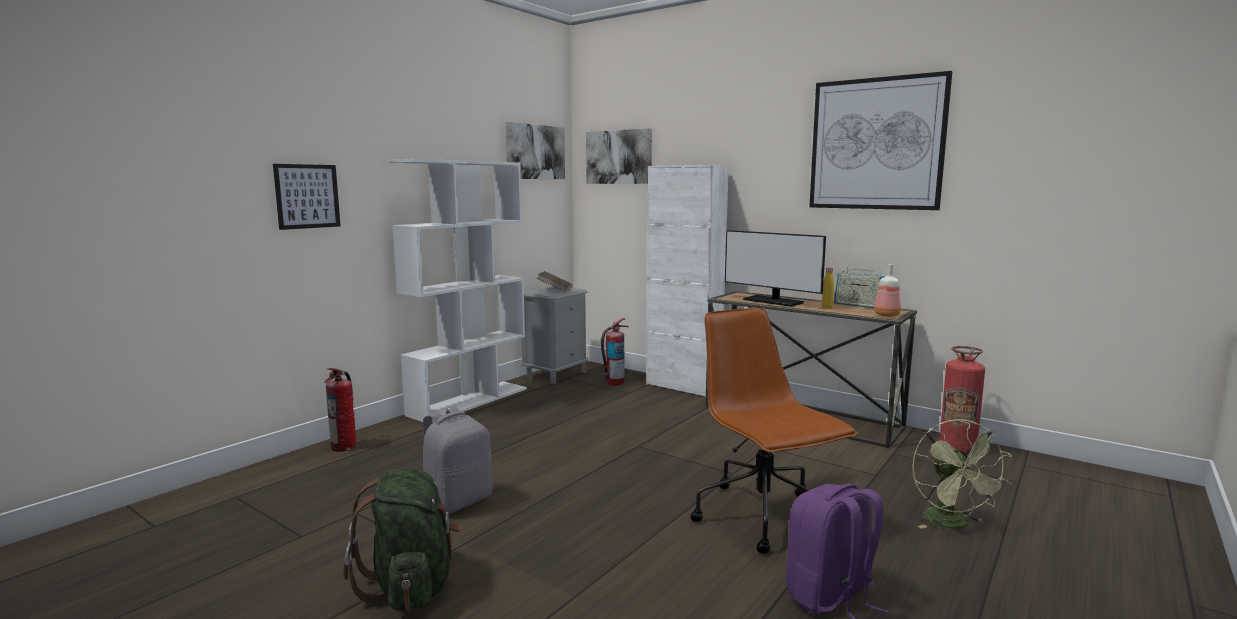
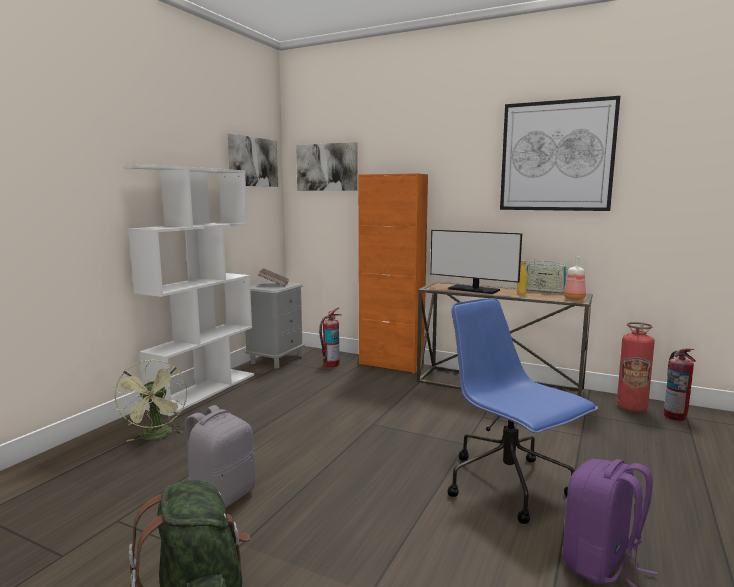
camera: 10 degrees left, 0 degrees up
(307, 196) = (43, 200): picture -> none
(344, 447) = (89, 447): fire extinguisher -> fire extinguisher (675, 416)
(683, 387) = (391, 365): white cabinet -> orange cabinet
(764, 517) = (509, 486): brown office chair -> blue office chair
(952, 524) = (662, 477): green fan -> green fan (157, 437)

